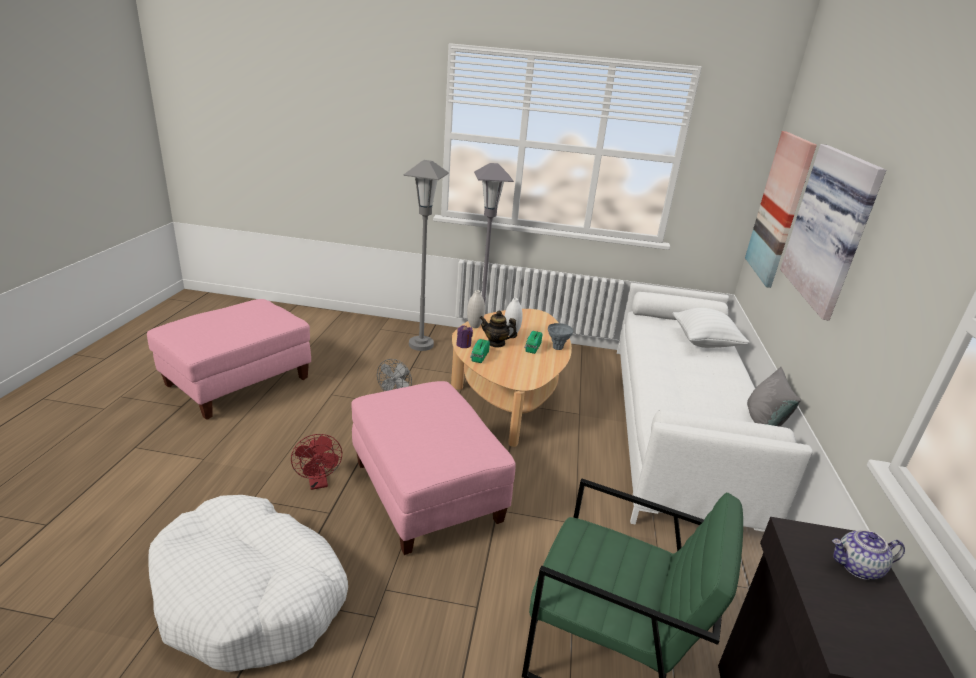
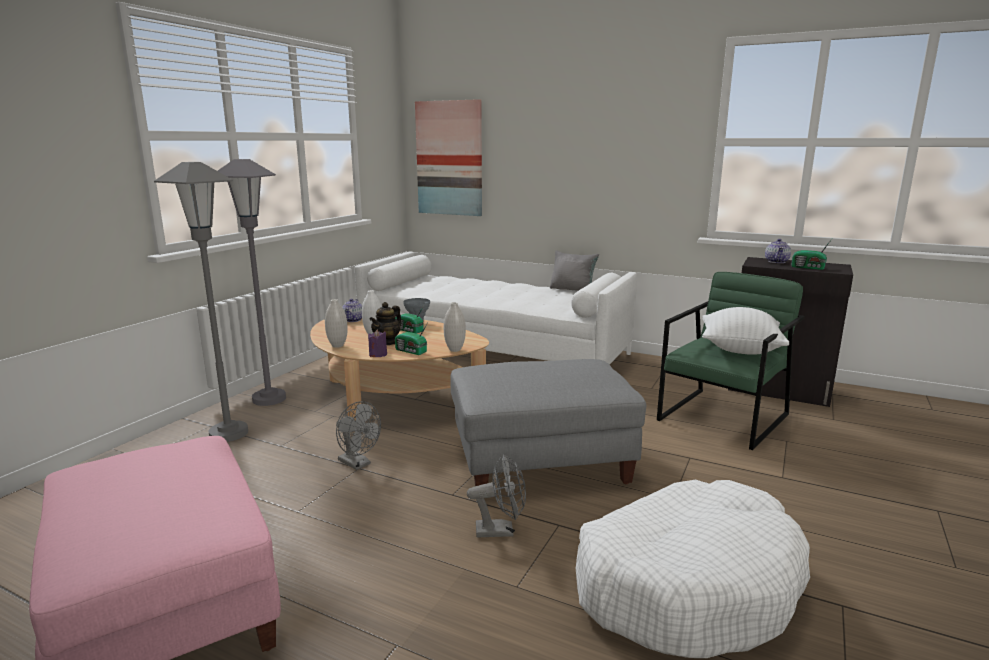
camera: 70 degrees left, 10 degrees down
(318, 483) = (501, 530): red fan -> grey fan
(427, 492) = (540, 463): pink ottoman -> grey ottoman
(495, 375) = (455, 350): none -> white vase
(542, 320) = (353, 320): none -> teapot
(705, 342) = (453, 281): white pillow -> white pillow (740, 349)
(833, 228) = (549, 145): picture -> none
(837, 607) = (808, 268): none -> radio

